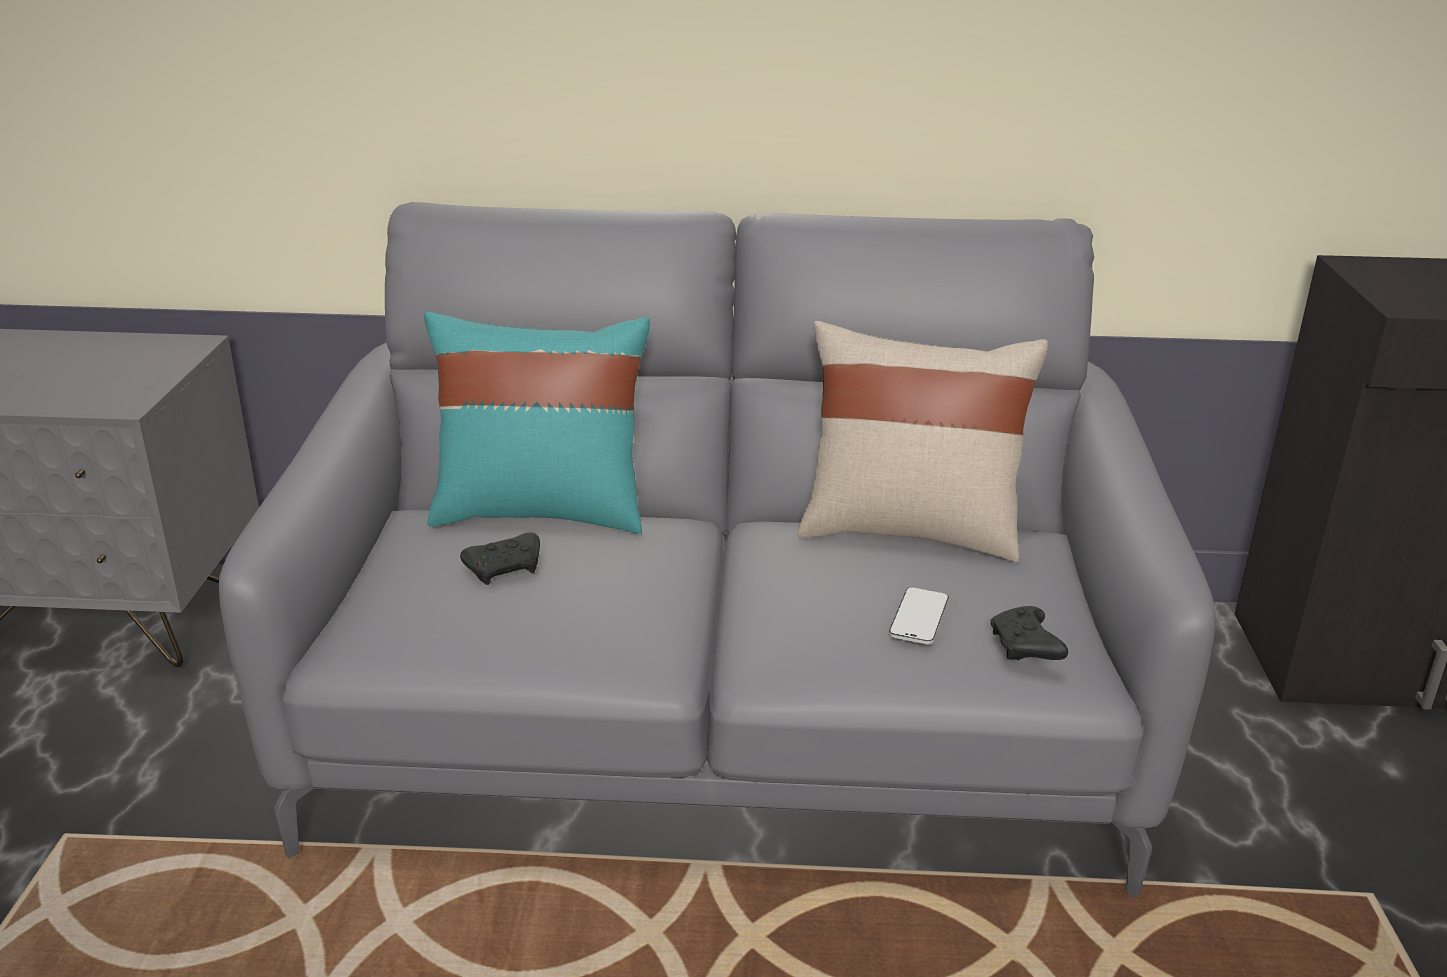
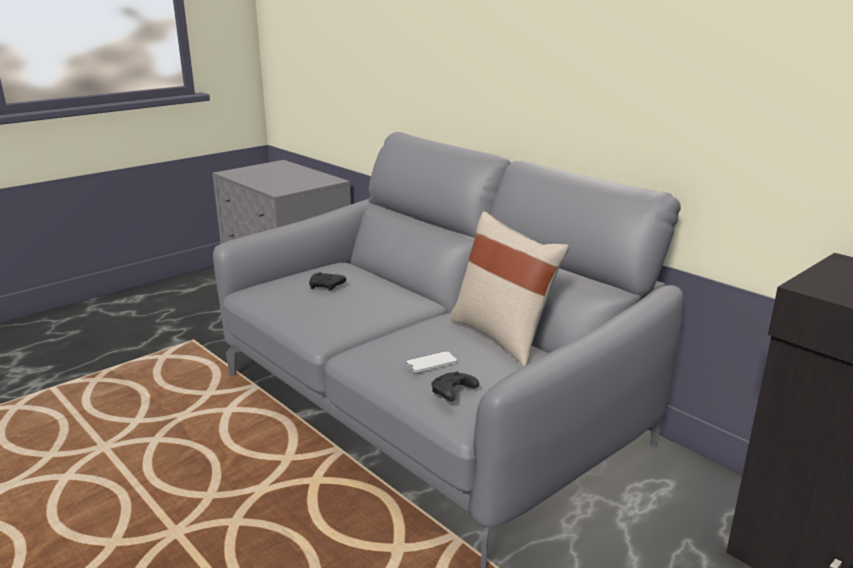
camera: 45 degrees right, 5 degrees down
(541, 511) = (378, 276): turquoise pillow -> none

